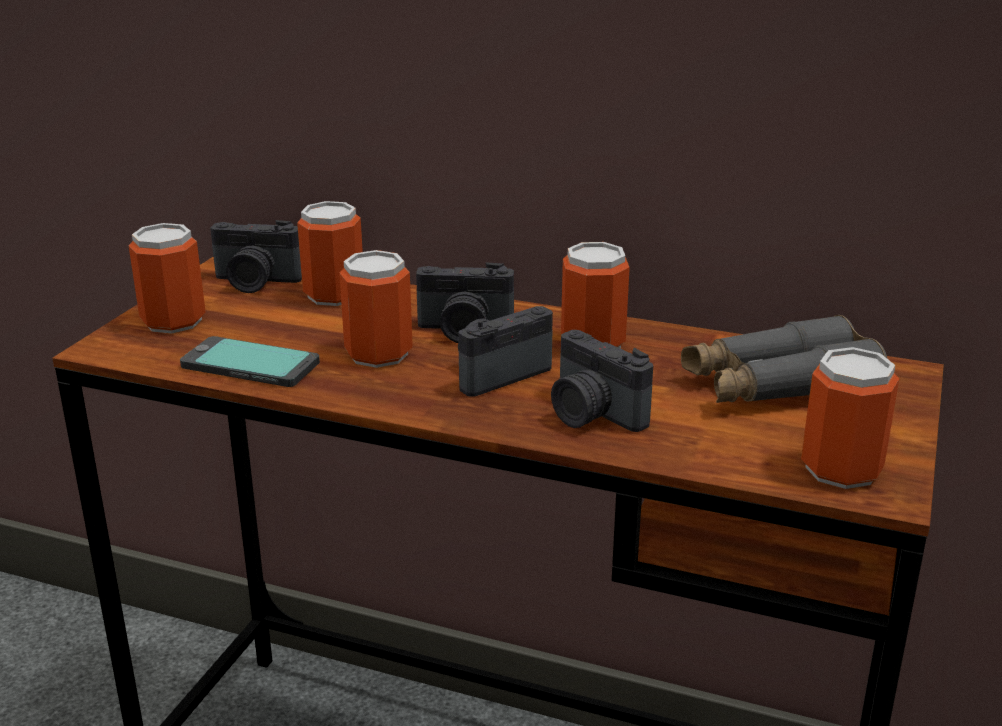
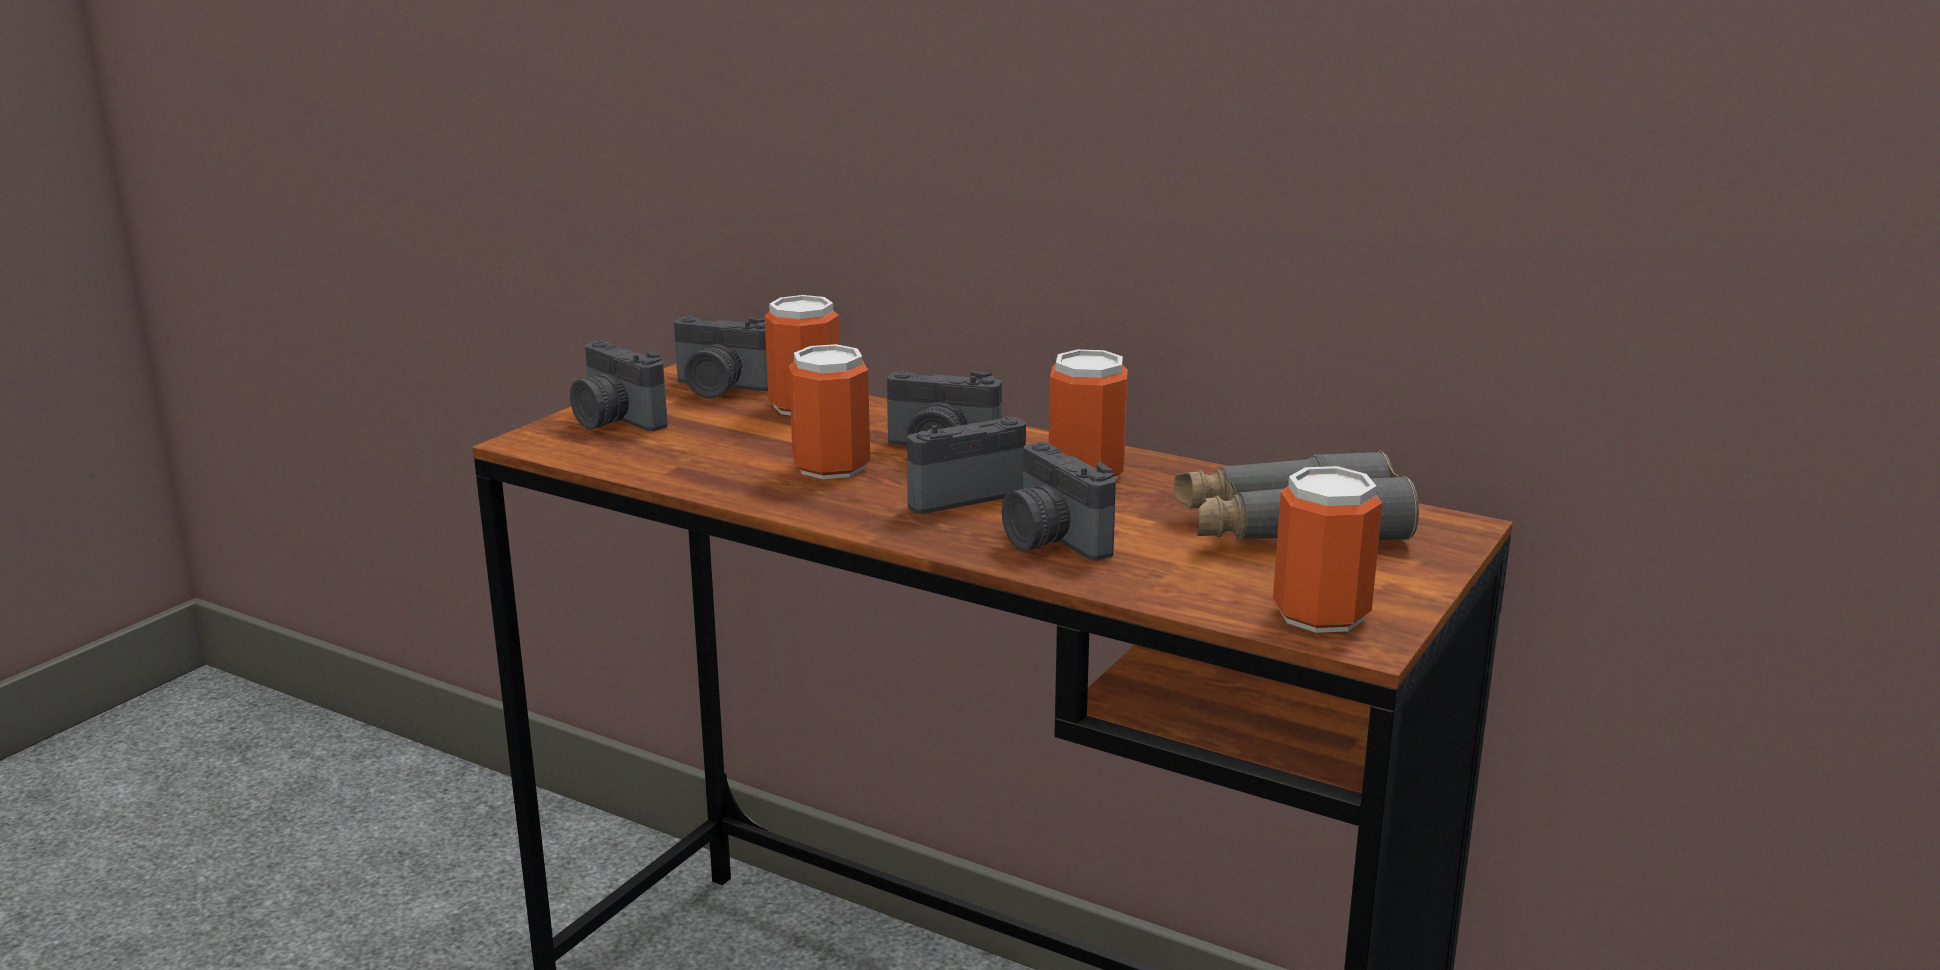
camera: 10 degrees right, 5 degrees down
(173, 321) = (614, 421): can -> camera
(250, 365) = (682, 467): phone -> none

